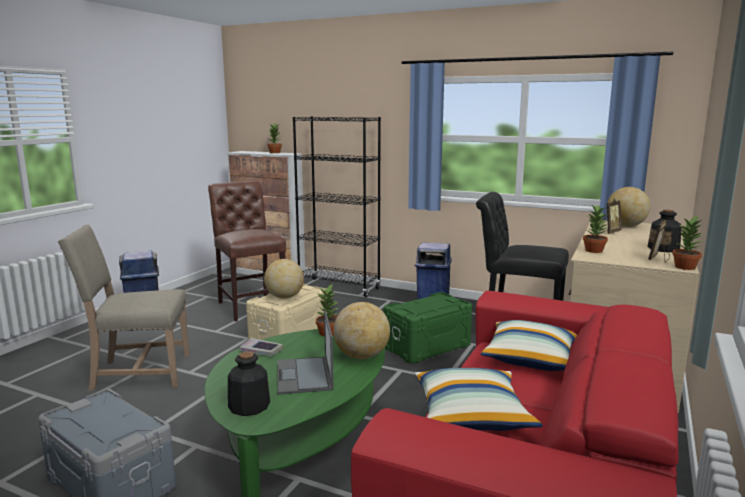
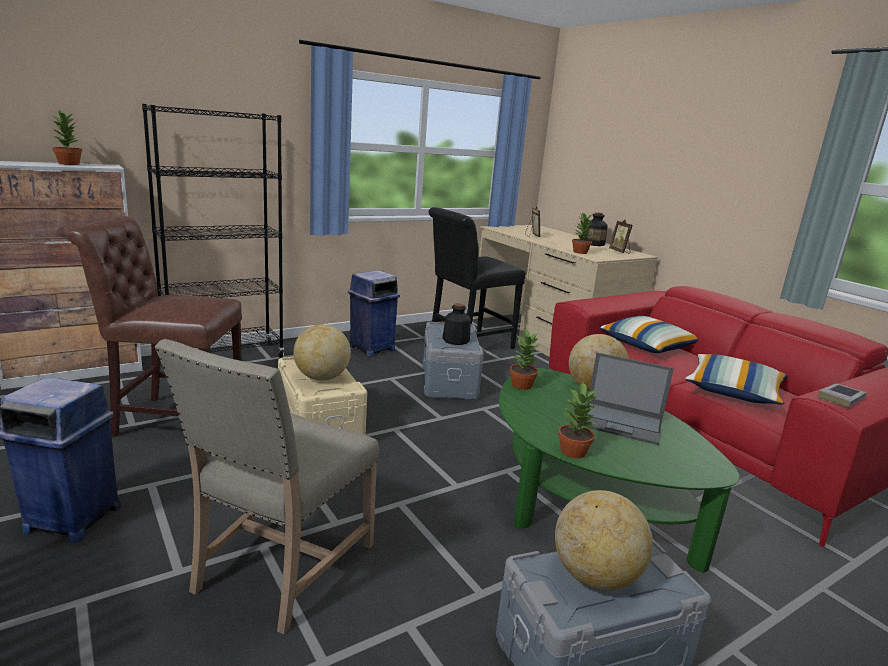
camera: 60 degrees left, 5 degrees up
(248, 406) = (678, 464): bottle -> bottle (456, 340)
(261, 351) = (540, 425): book -> book (840, 398)
(427, 347) = (450, 381): green storage box -> grey storage box
(626, 226) = (519, 229): globe -> globe (595, 577)
(685, 267) = (643, 254): potted plant -> potted plant (573, 451)

